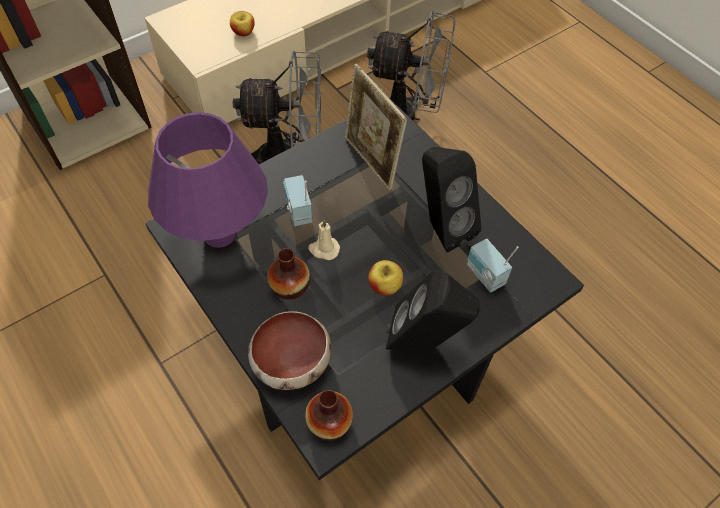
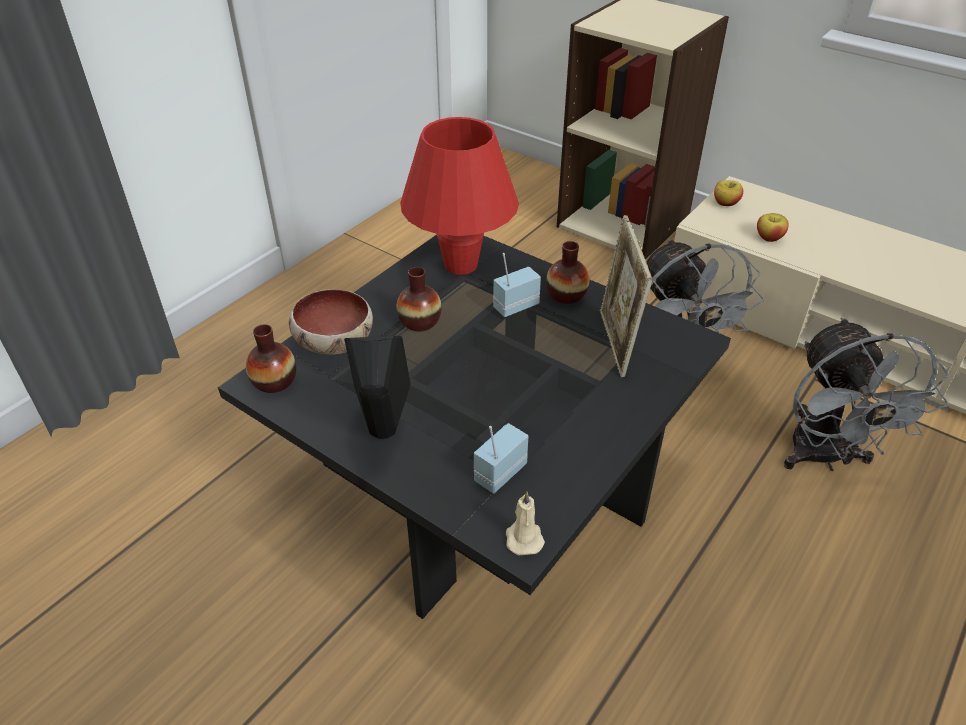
camera: 75 degrees right, 15 degrees down
(219, 234) = (461, 265): purple table lamp -> red table lamp
(298, 173) = (566, 295): none -> vase
(323, 249) = (475, 334): beige candle -> beige candle (523, 537)
(371, 162) = (616, 344): picture frame -> picture frame turned 45 degrees counterclockwise
(384, 286) = (447, 388): apple -> apple (725, 203)
(440, 227) = (552, 420): black speaker -> none

